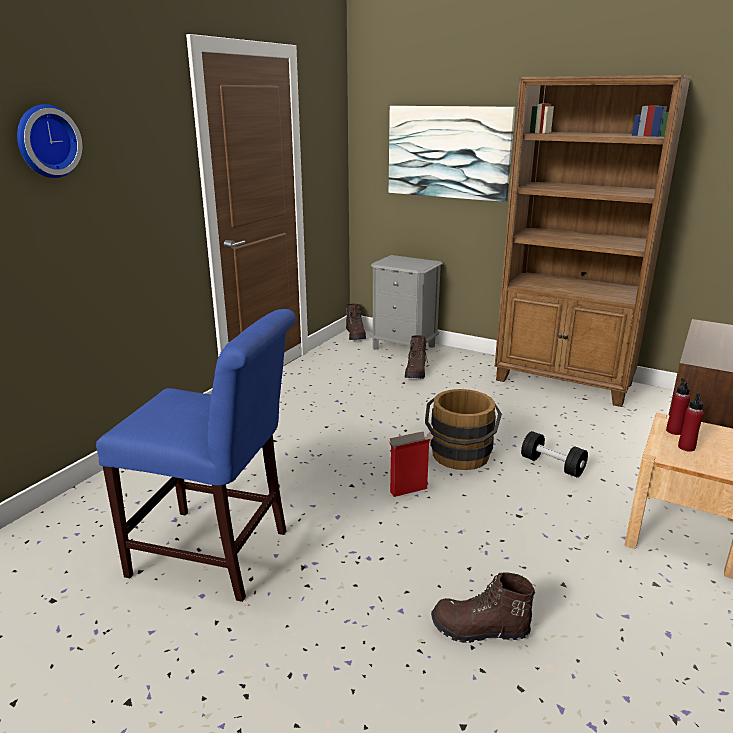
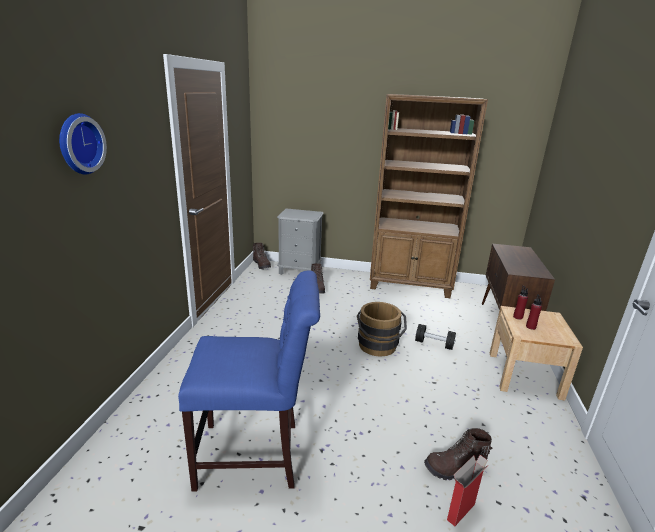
camera: 20 degrees left, 0 degrees up
(409, 490) = (359, 376): cardboard box -> cardboard box (461, 511)
(448, 152) = (326, 139): picture -> none

